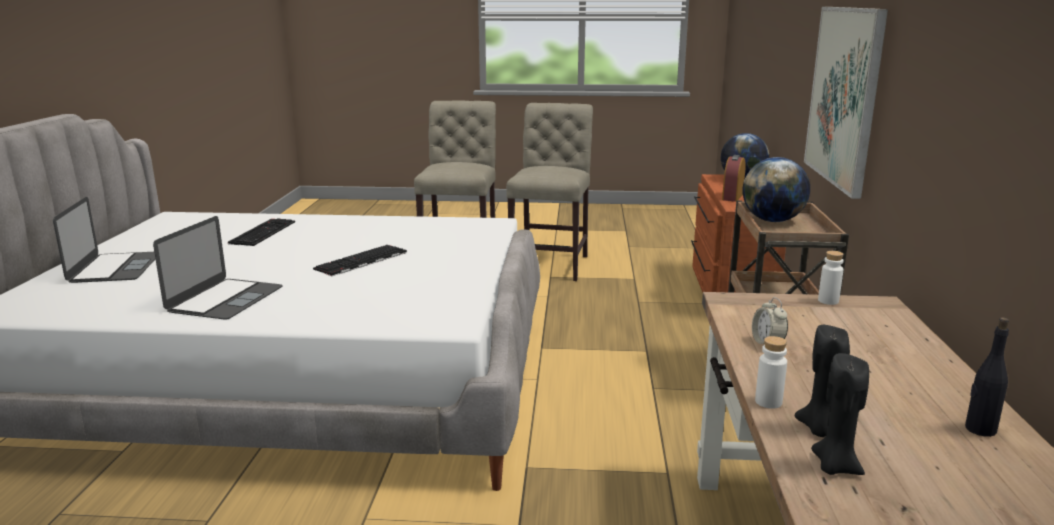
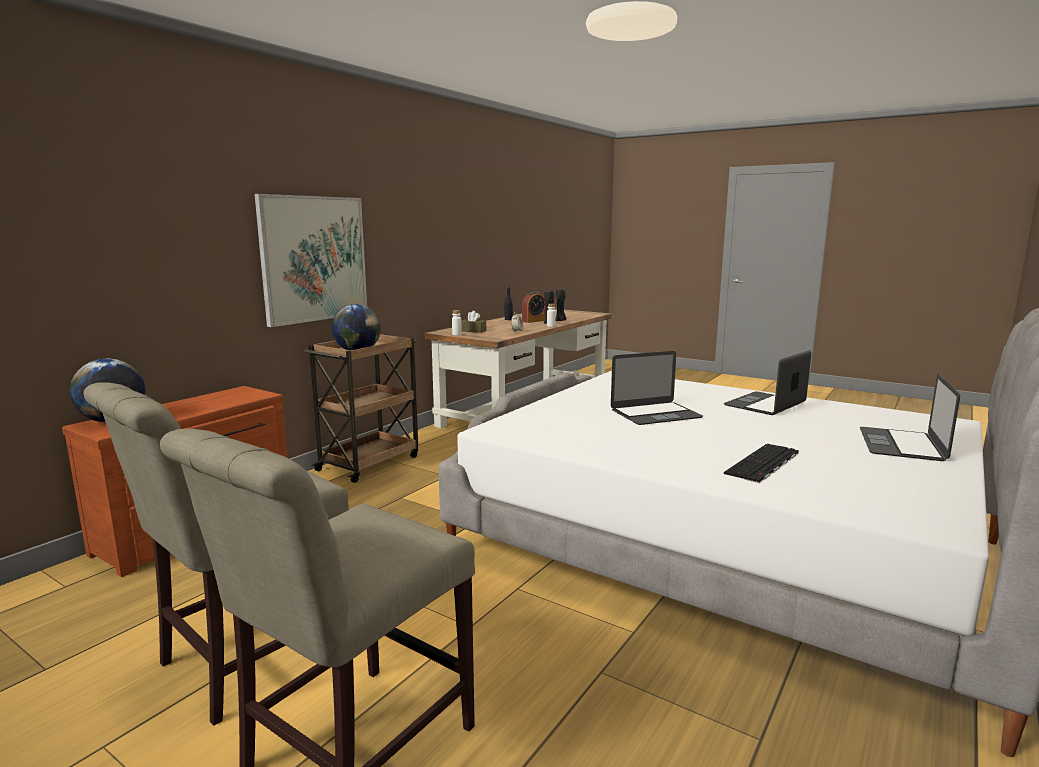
camera: 150 degrees left, 5 degrees down
(361, 261) = (655, 413): keyboard -> laptop
(732, 197) = (221, 403): alarm clock -> alarm clock (534, 321)
(845, 323) = (473, 331): none -> brown tissue box

